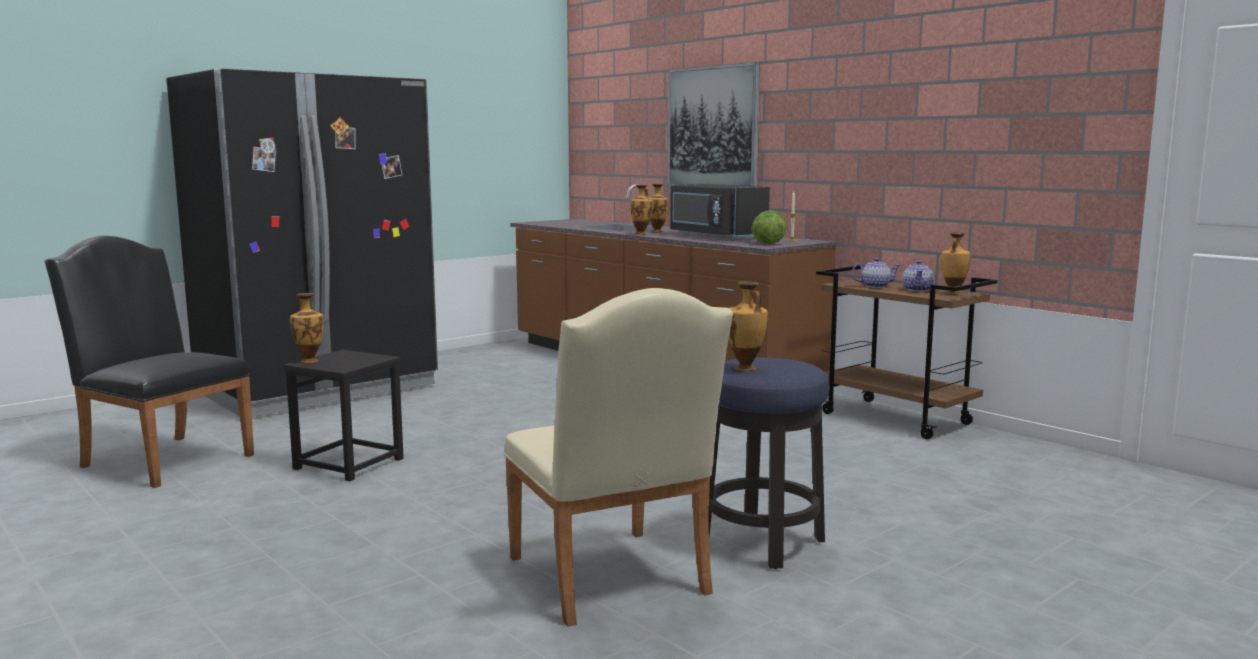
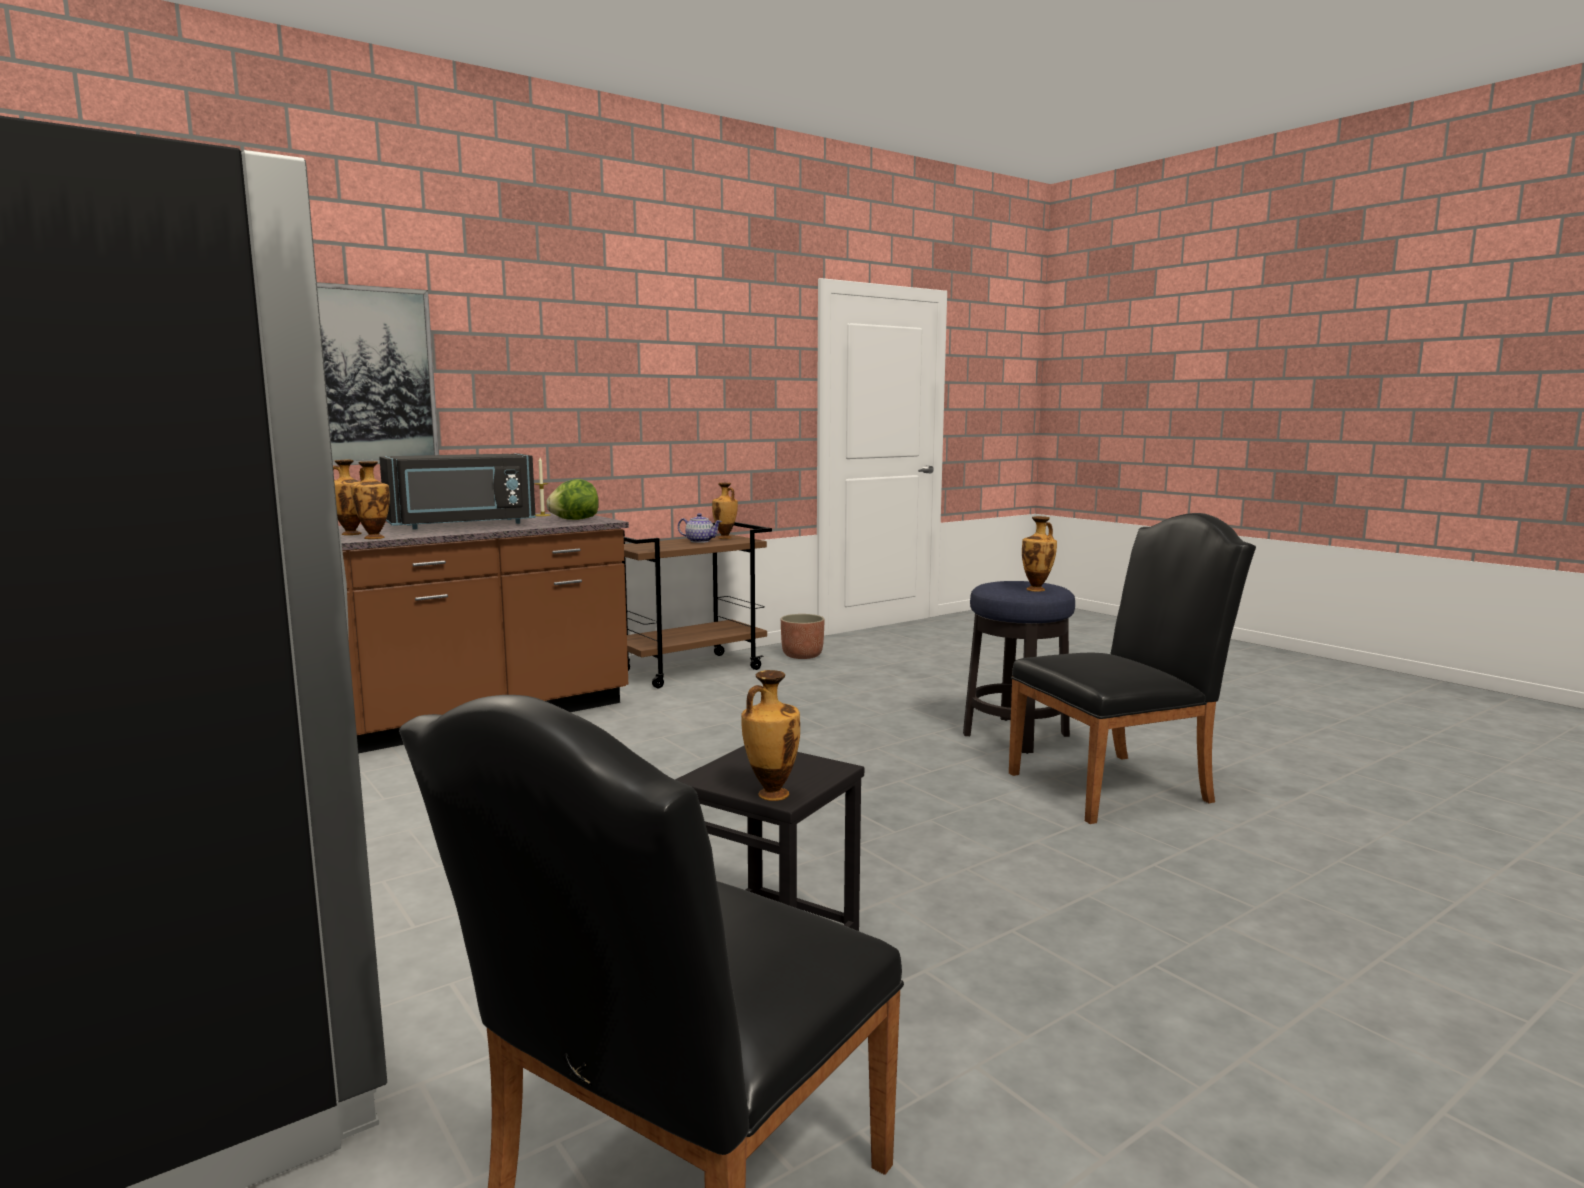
camera: 85 degrees left, 0 degrees up
(612, 581) = (1119, 785): beige chair -> black chair
(874, 286) = (669, 546): teapot -> none
(1008, 453) = (802, 655): none -> planter

